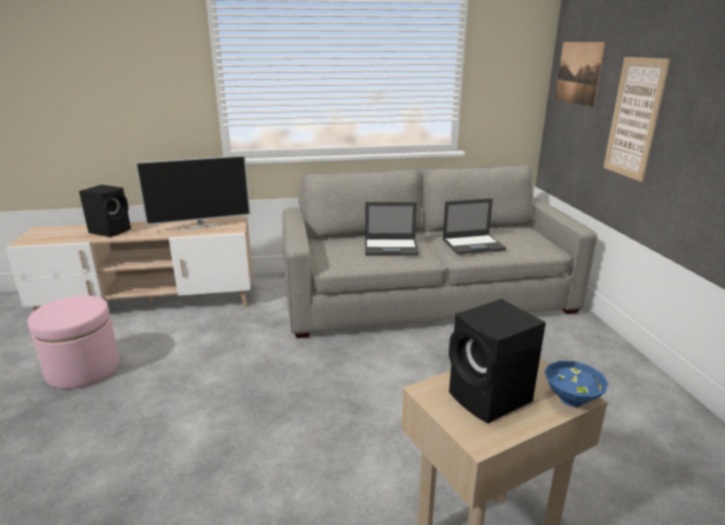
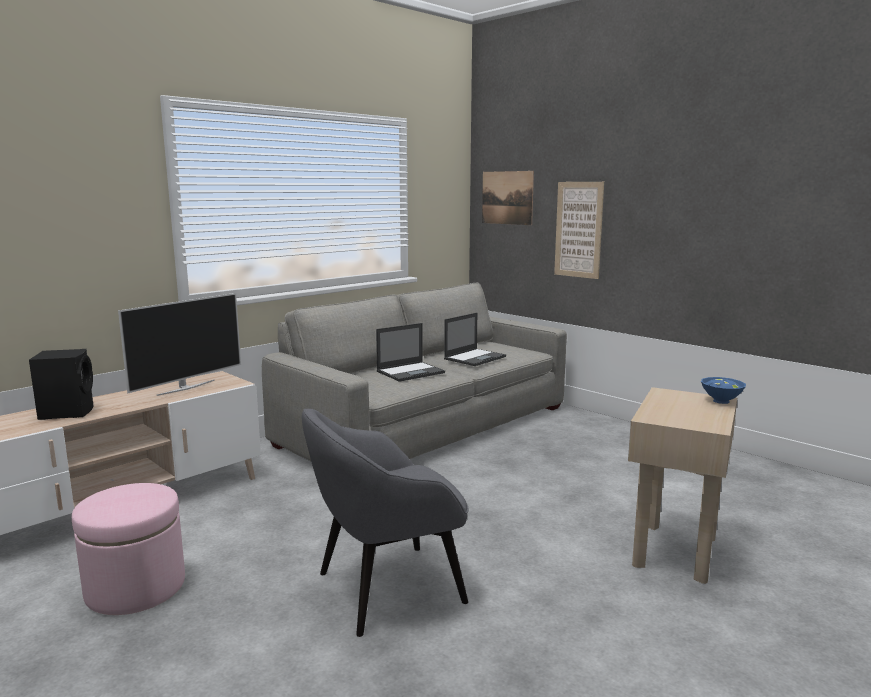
camera: 35 degrees left, 10 degrees down
(200, 445) = (387, 588): none -> grey armchair
(491, 399) = (685, 411): black speaker -> none

